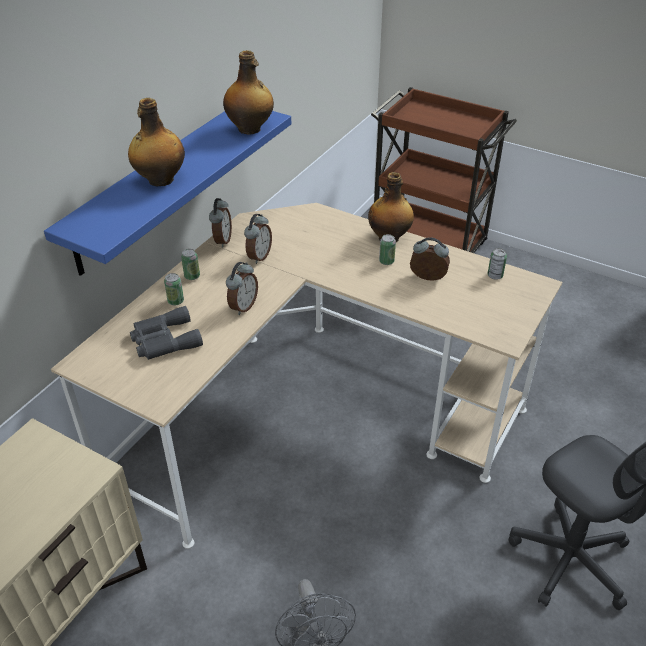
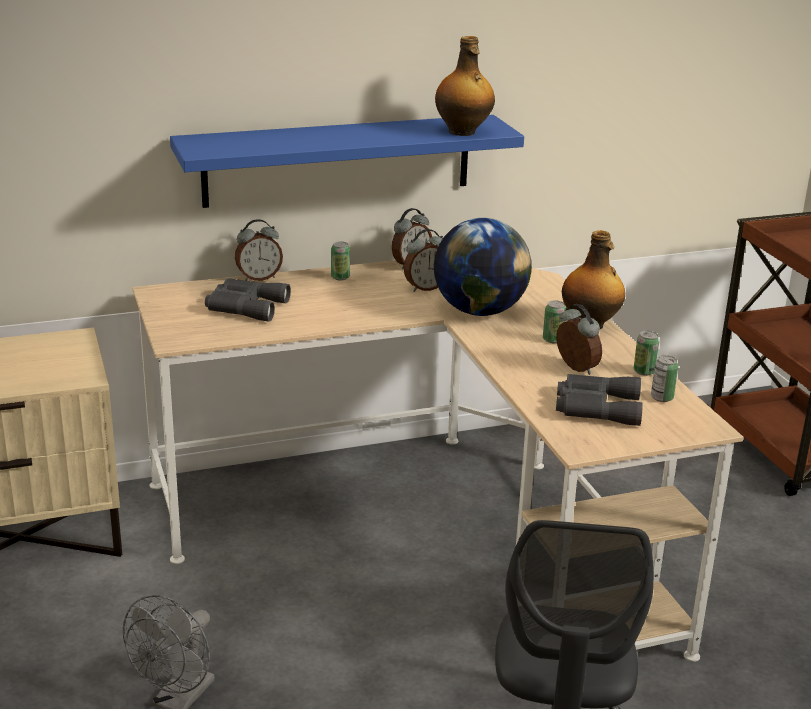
camera: 40 degrees right, 15 degrees down
(160, 180) = (314, 137): bottle -> none
(175, 301) = (297, 287): can -> can (644, 371)
(242, 306) = (349, 313): alarm clock -> alarm clock (259, 278)
(316, 260) = (479, 311): none -> globe
(475, 303) = (595, 407): none -> grey binoculars

